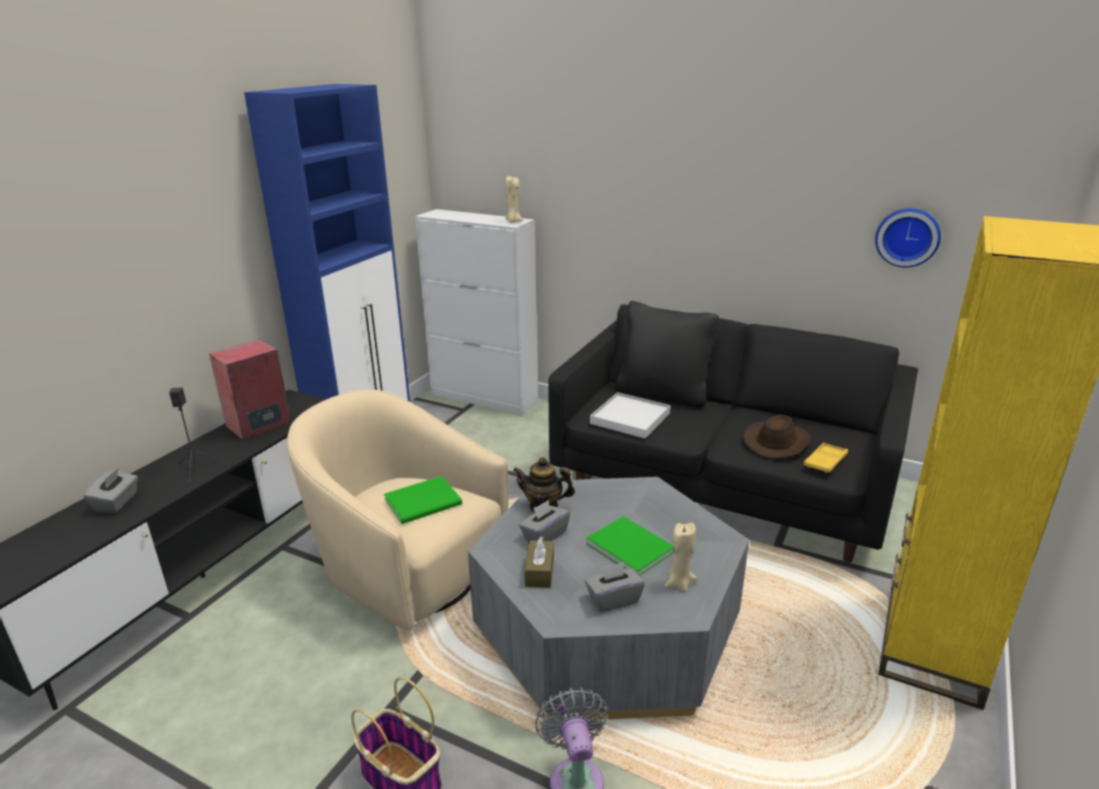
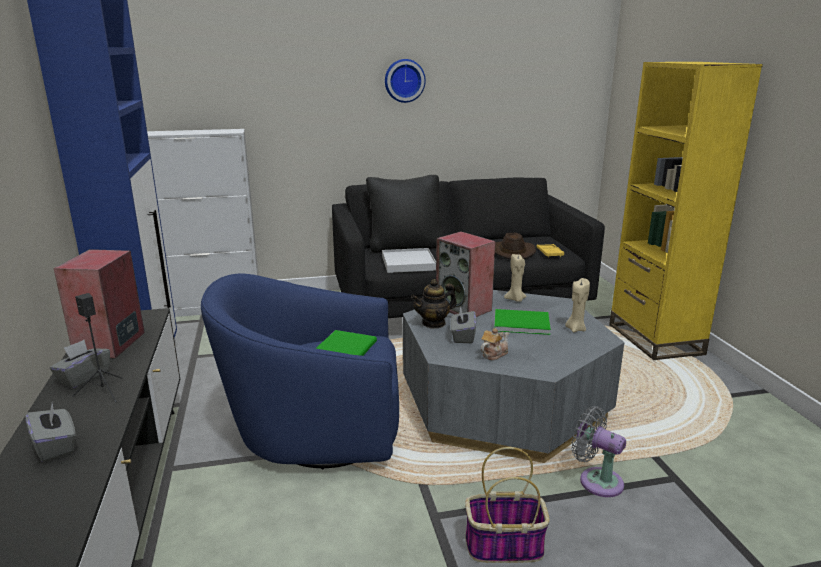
camera: 40 degrees left, 5 degrees down
(406, 570) = (315, 433): beige armchair -> blue armchair
(513, 221) = (231, 130): beige candle -> beige candle (515, 299)
(539, 571) = (493, 354): brown tissue box -> teapot
(602, 500) = (464, 308): none -> speaker
(613, 599) = (557, 349): grey tissue box -> grey tissue box (84, 378)
(907, 236) = (528, 106): wall clock -> wall clock (404, 80)

